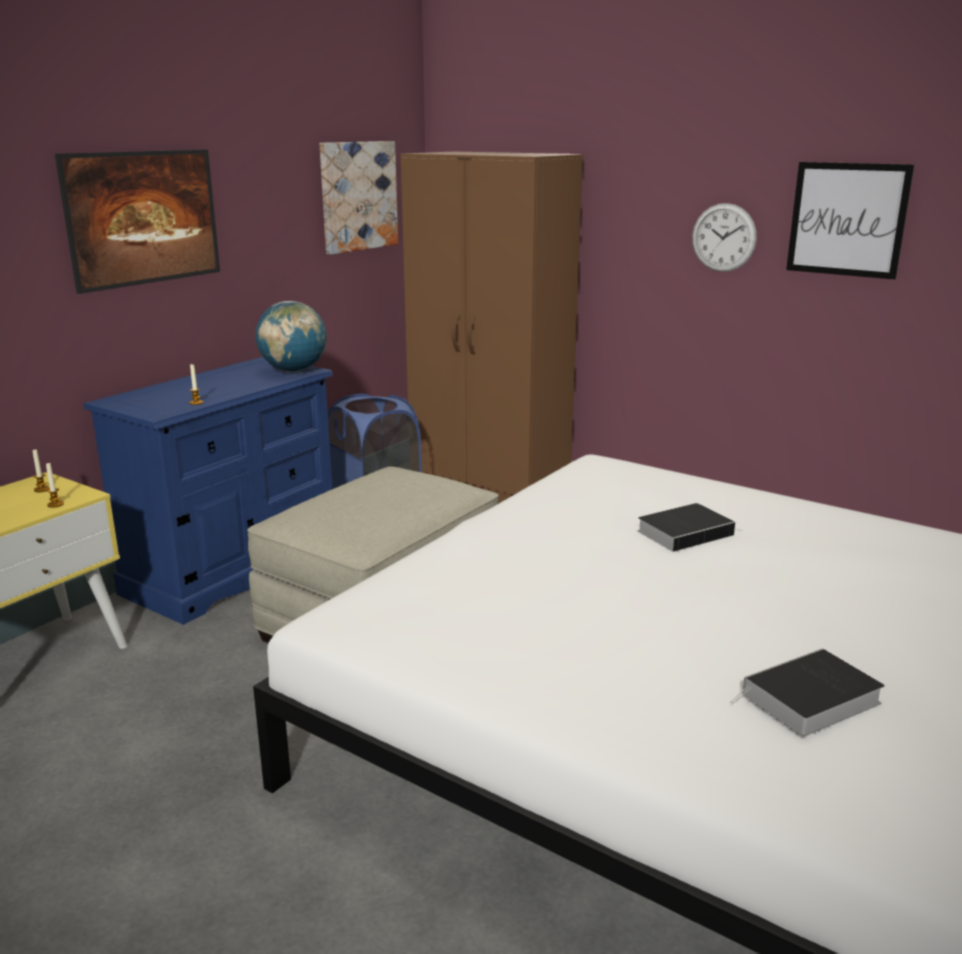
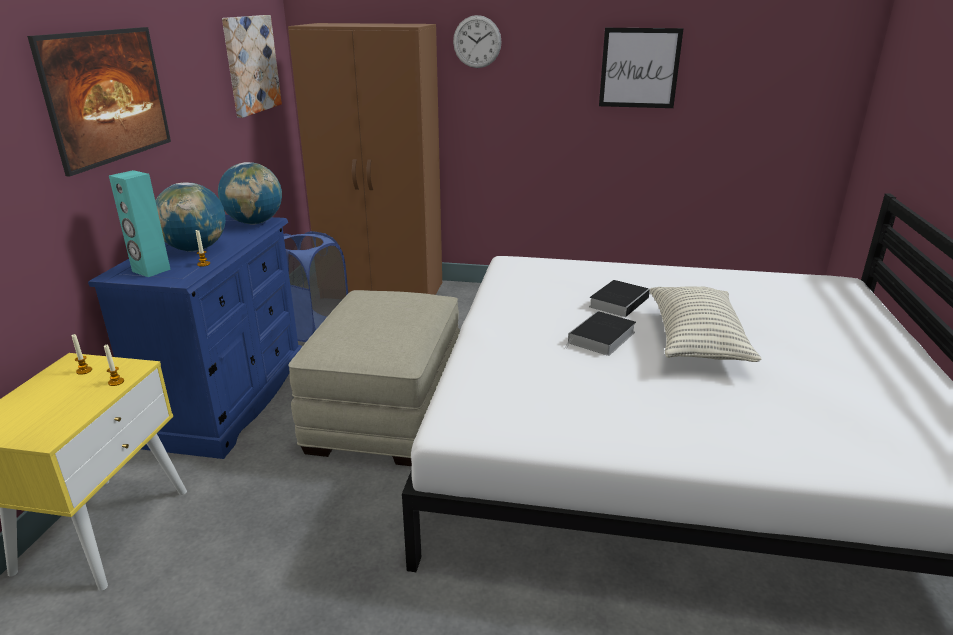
camera: 25 degrees left, 5 degrees up
(144, 401) = (151, 270): none -> turquoise speaker
(207, 388) = (195, 249): none -> globe
(723, 237) = (551, 85): wall clock -> wall clock (477, 42)
(738, 598) = (696, 341): none -> pillow
(809, 700) = (802, 398): book -> book (601, 338)

